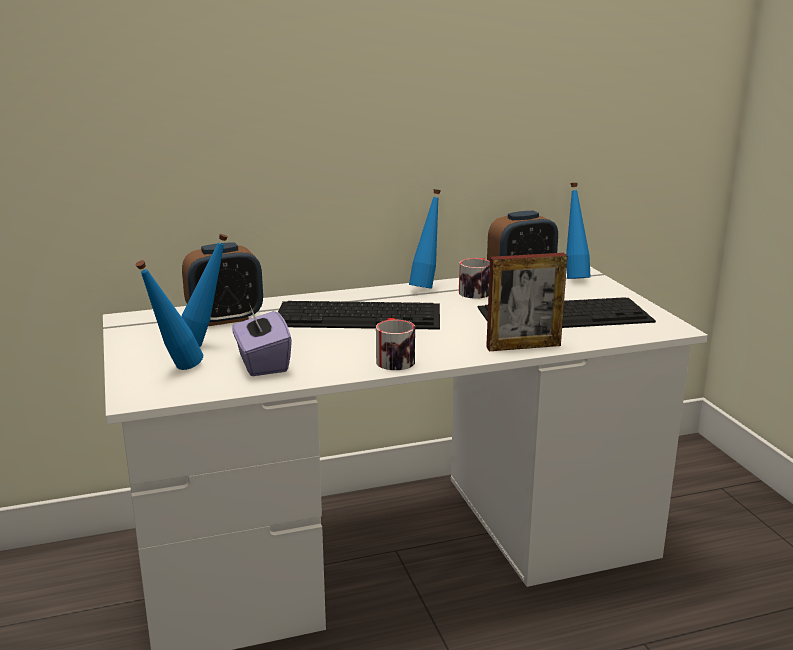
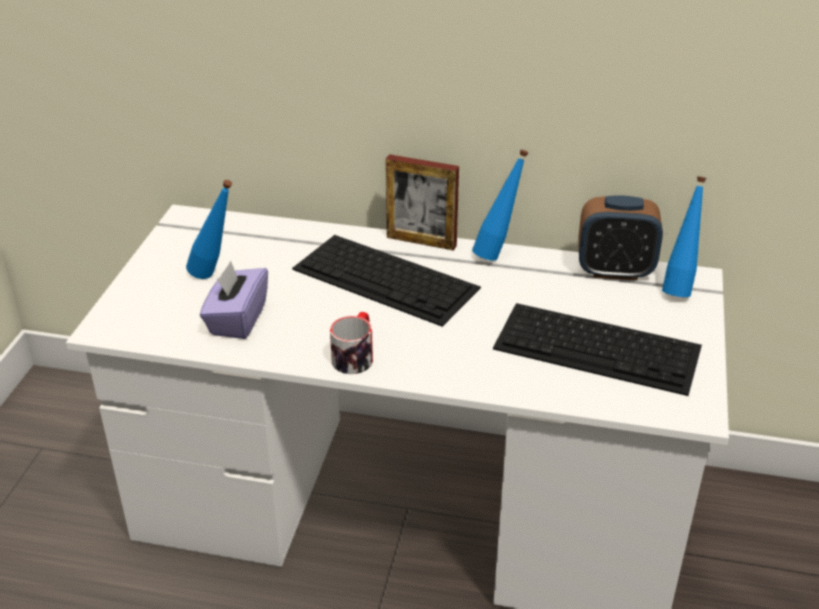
camera: 30 degrees right, 15 degrees up
(175, 370) = (162, 303): blue bottle -> none
(225, 318) = (264, 244): alarm clock -> none
(476, 291) = (542, 277): mug -> none
(523, 346) = (498, 383): picture frame -> picture frame (421, 241)

